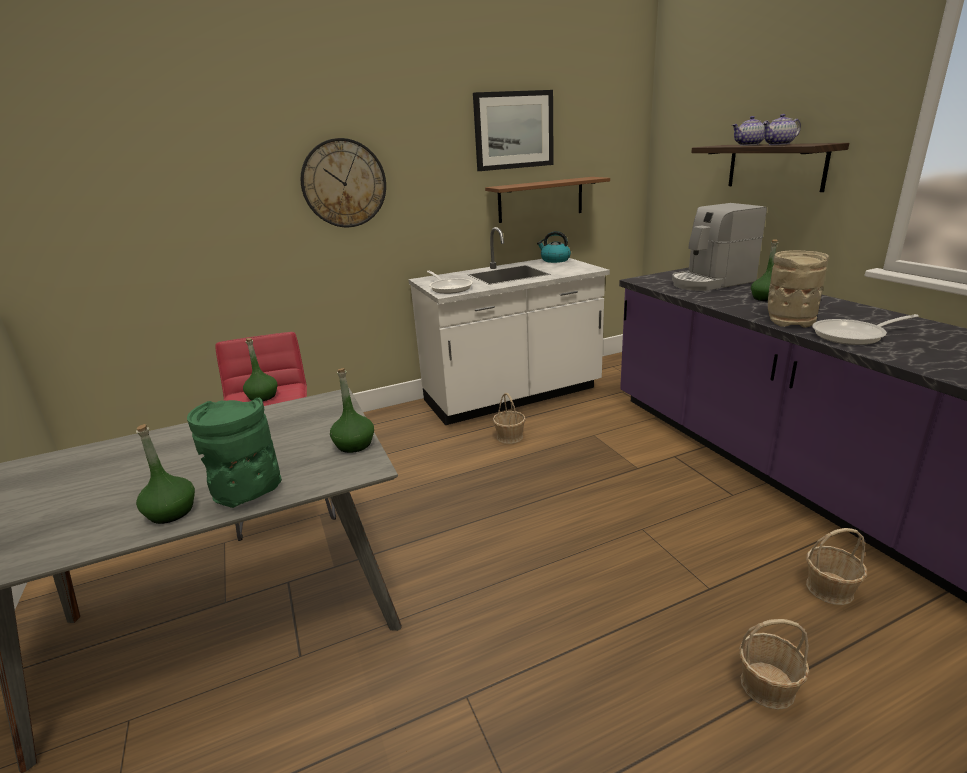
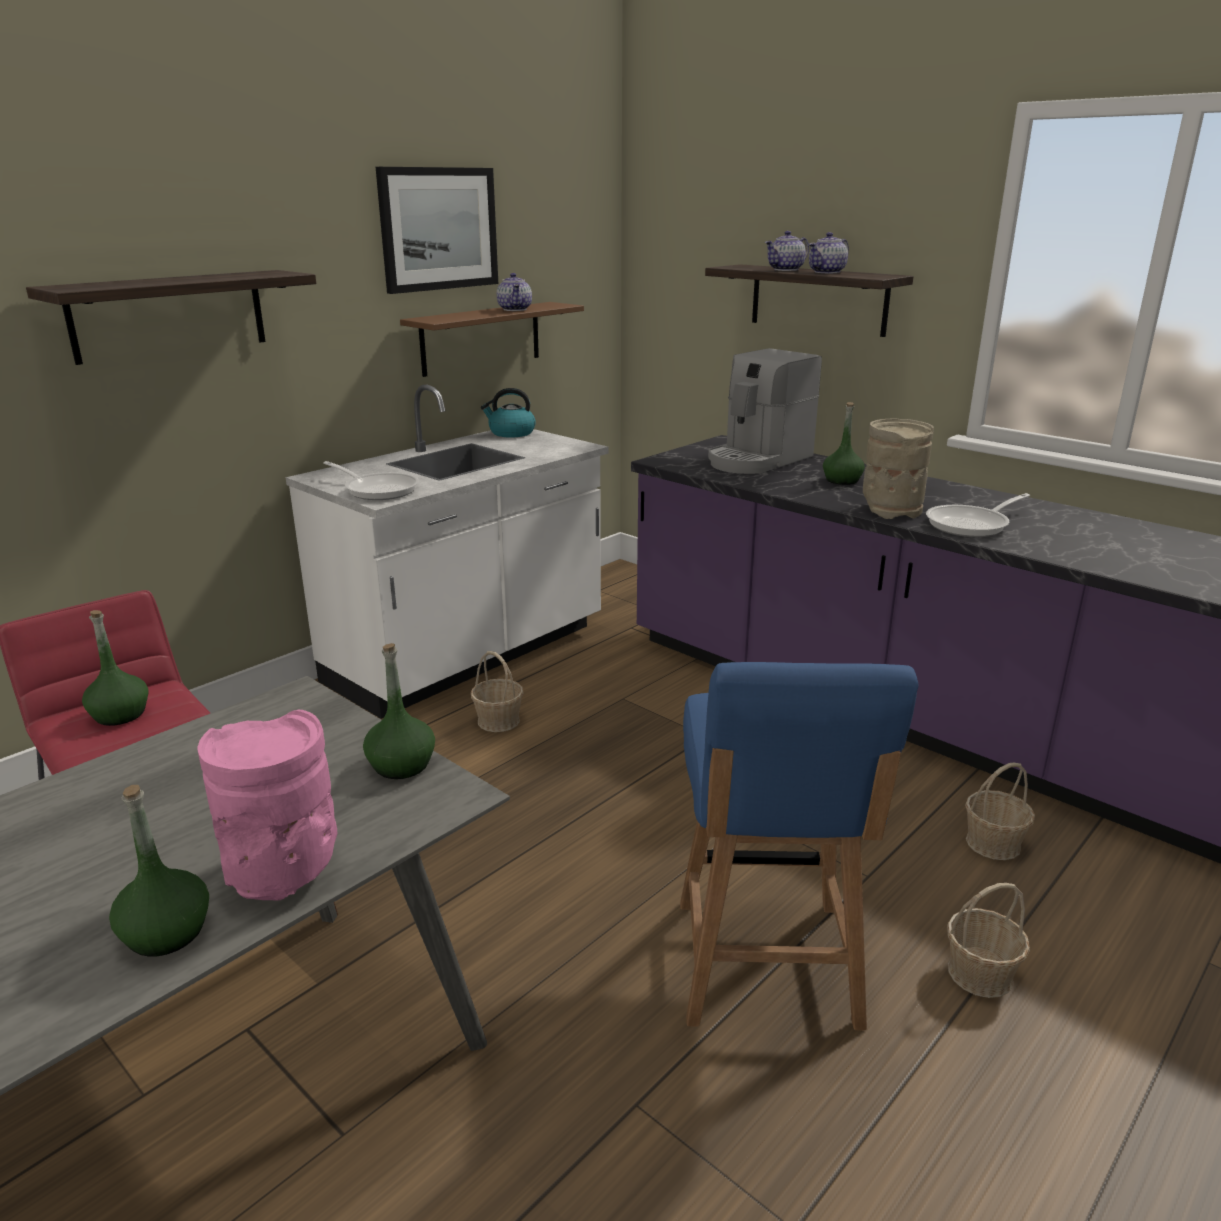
camera: 25 degrees left, 0 degrees up
(247, 493) = (283, 873): green vase -> pink vase
(344, 183) = (169, 315): wall clock -> shelf
(562, 180) = (515, 309): none -> teapot
(599, 631) = (765, 966): none -> blue chair

